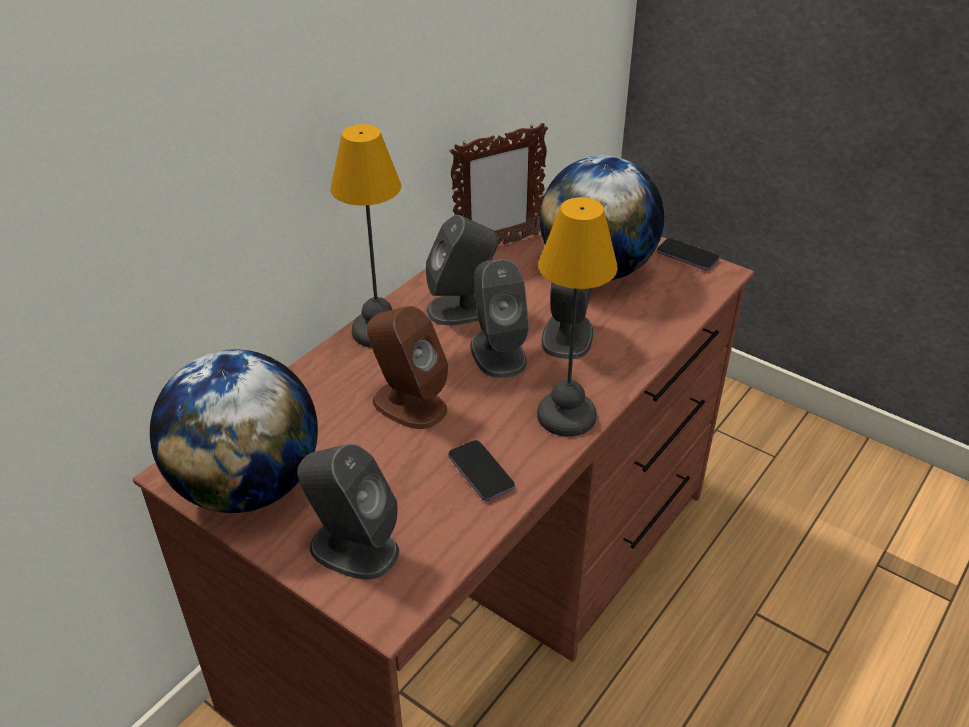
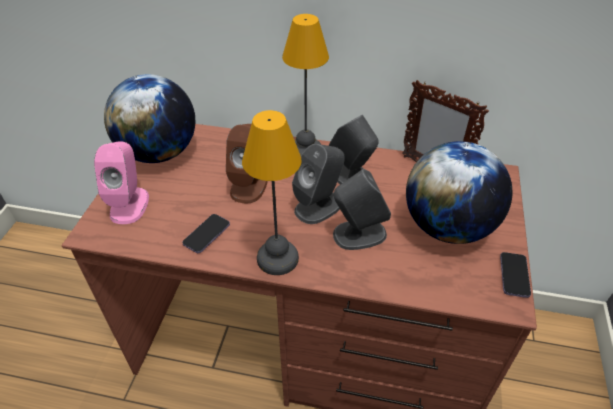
camera: 65 degrees right, 5 degrees up
(353, 548) = (129, 204): grey speaker -> pink speaker

